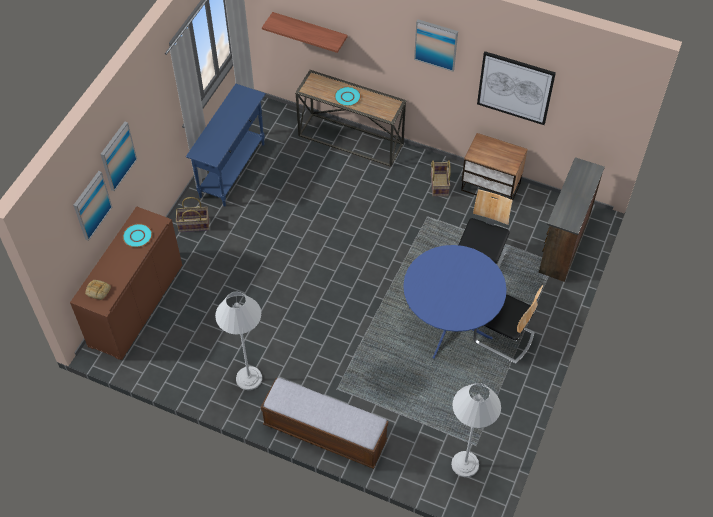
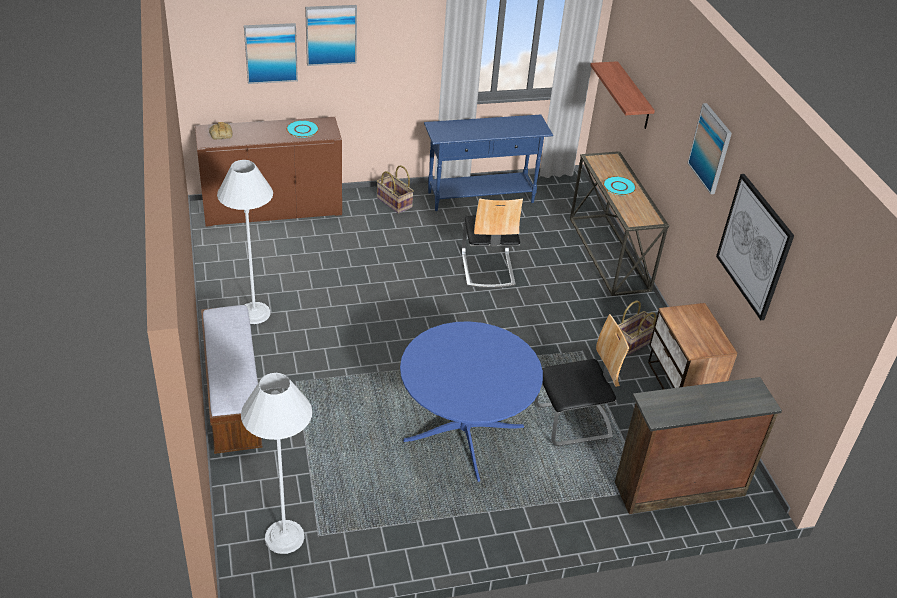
camera: 50 degrees right, 15 degrees down
(504, 338) = (490, 492): chair -> chair (487, 268)

